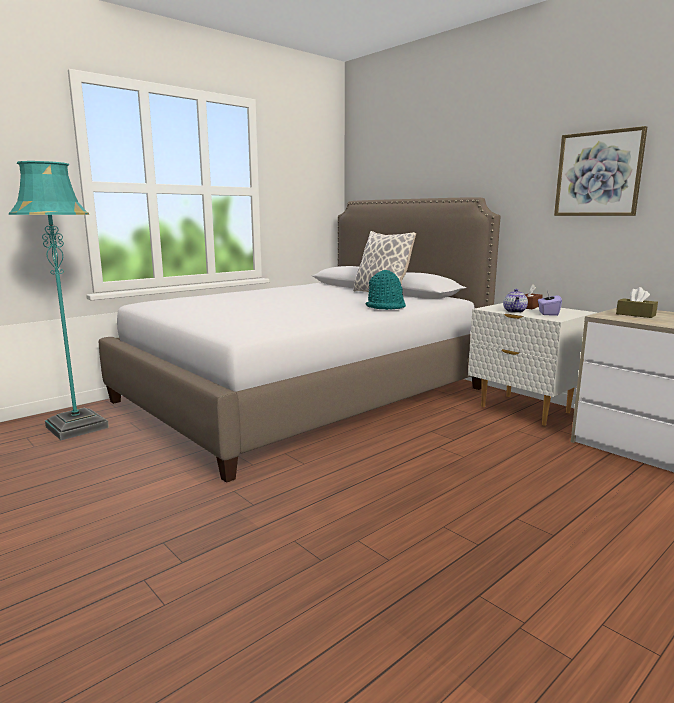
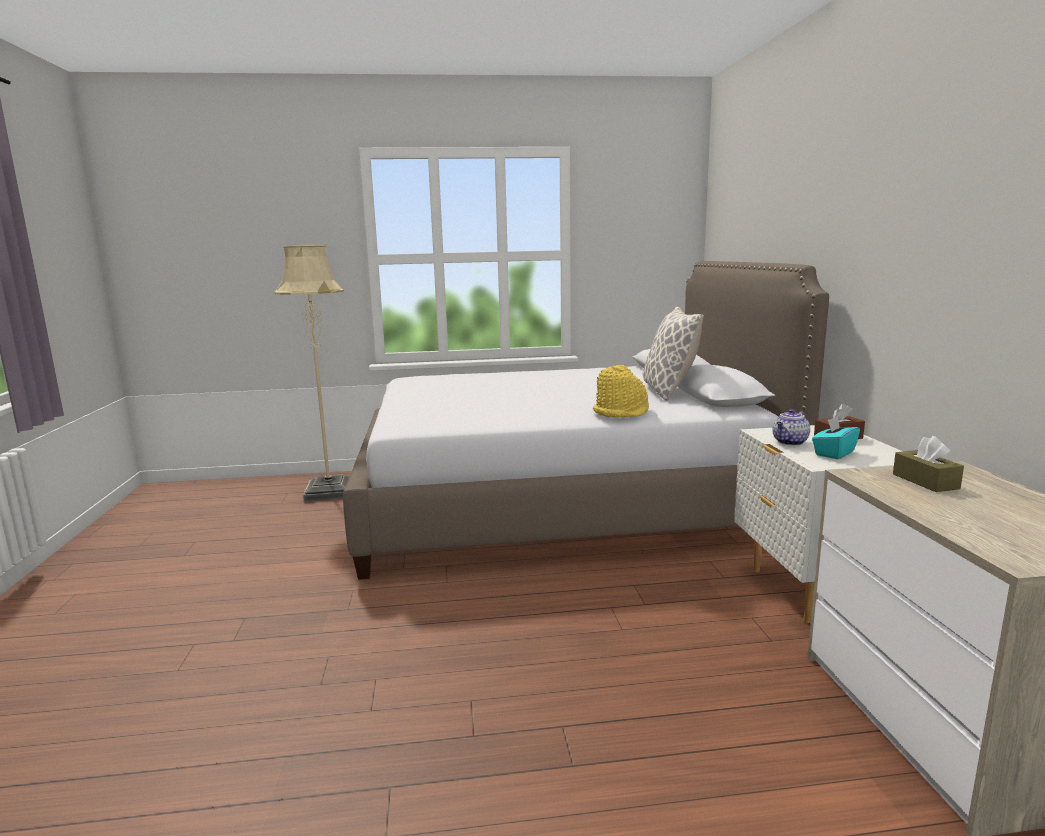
camera: 35 degrees right, 0 degrees up
(77, 427) = (329, 492): turquoise floor lamp -> beige floor lamp
(386, 307) = (621, 412): turquoise hat -> yellow hat
(548, 313) = (833, 453): purple tissue box -> turquoise tissue box
(598, 174) = (950, 234): picture -> none

